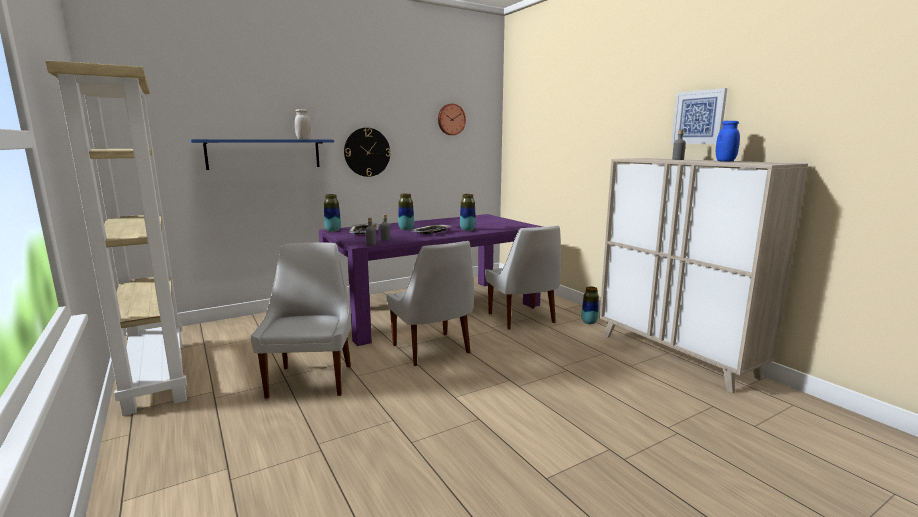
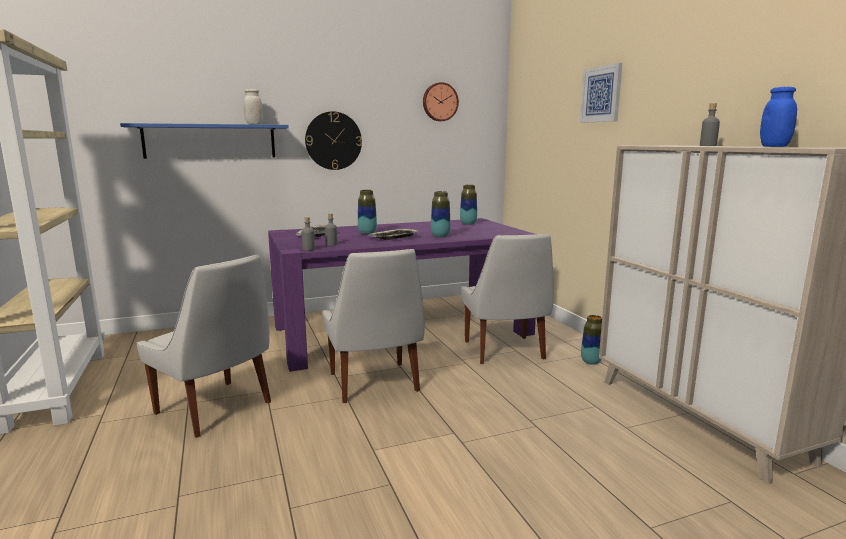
camera: 10 degrees right, 0 degrees up
(311, 379) = (216, 409): white chair -> white chair turned 120 degrees clockwise
(333, 230) = (282, 232): vase -> vase (468, 224)
(698, 117) = (743, 86): picture -> picture (601, 94)

